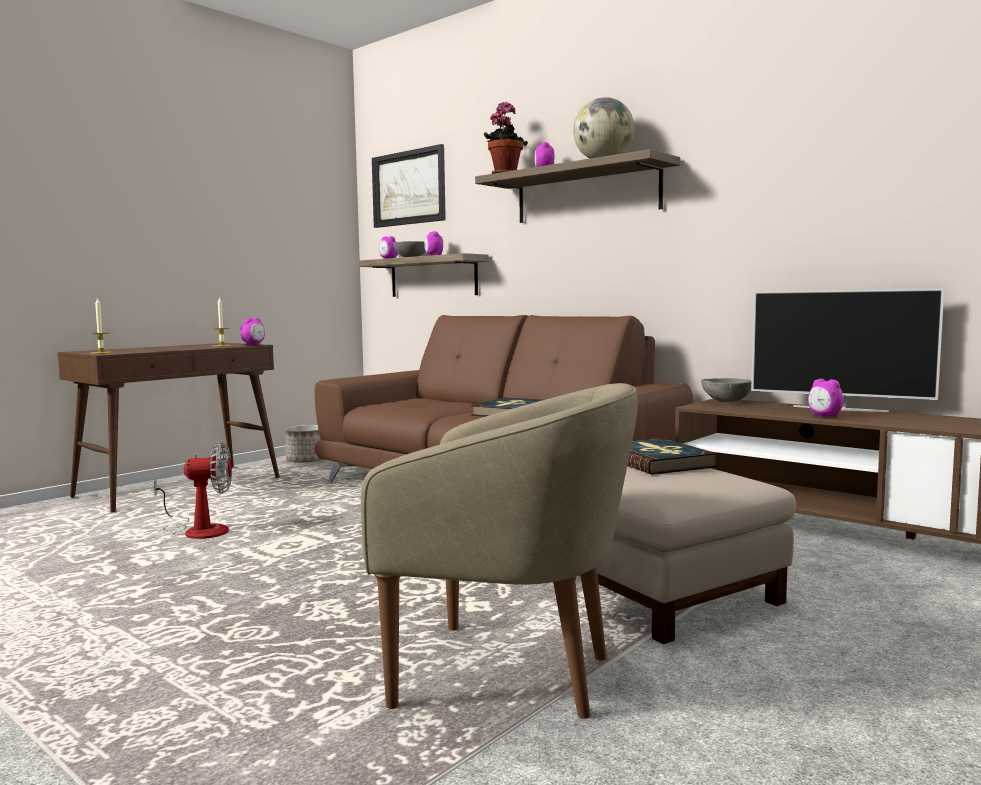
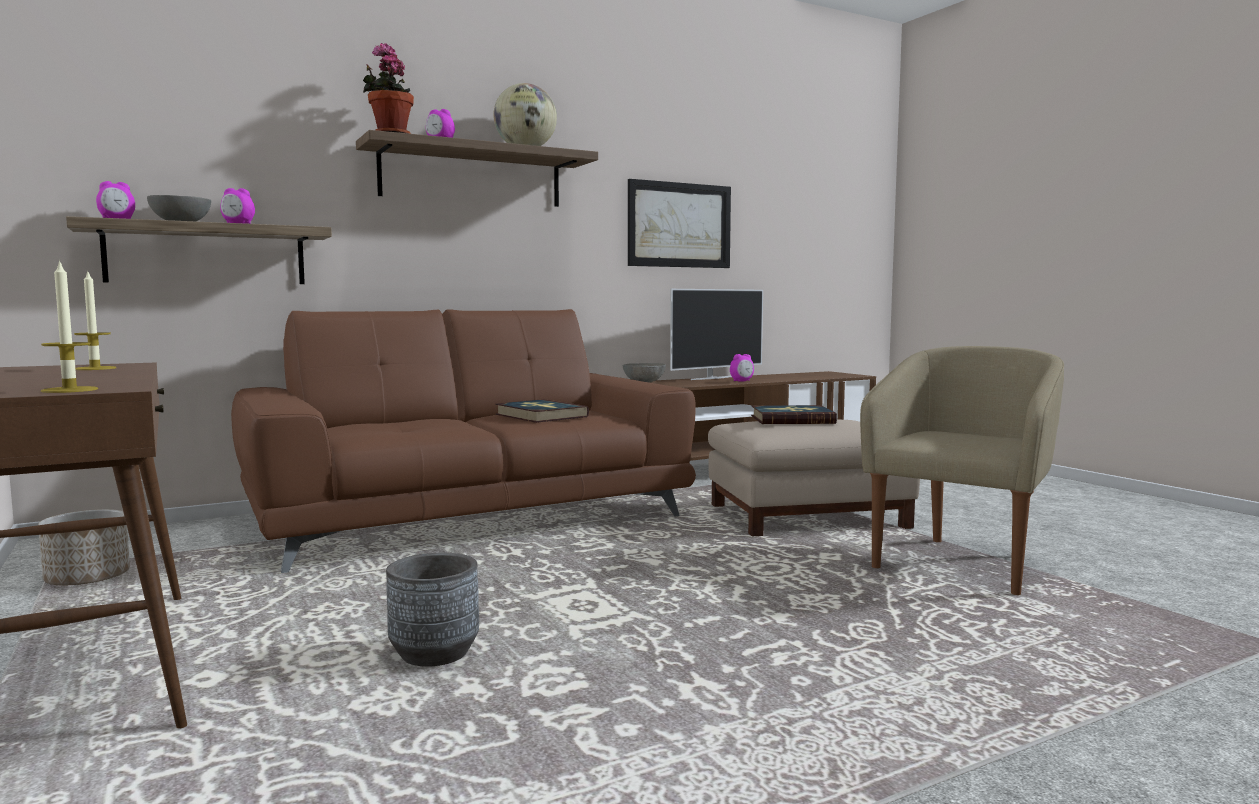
camera: 70 degrees left, 0 degrees up
(198, 531) = (434, 655): fan -> grey planter
(253, 344) = (126, 364): alarm clock -> none
(408, 188) = (141, 109): picture -> picture (679, 225)

